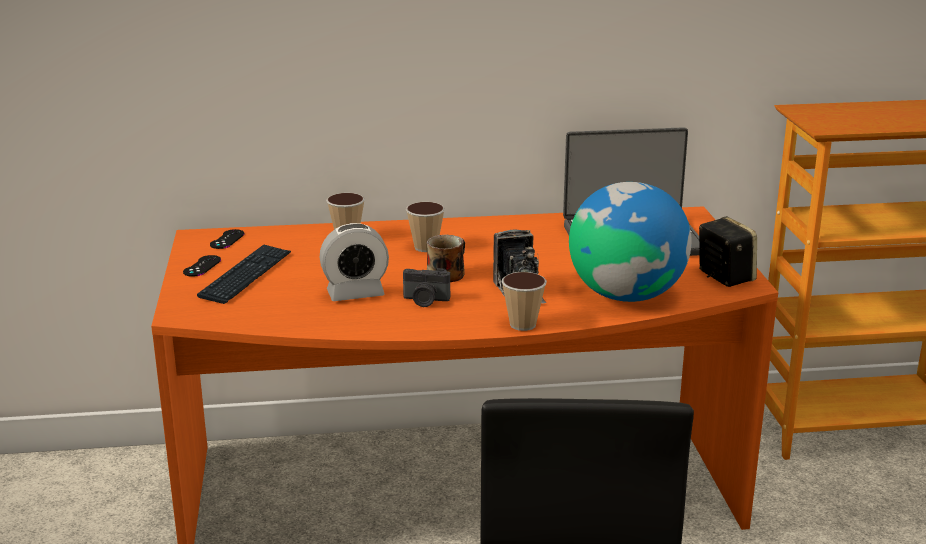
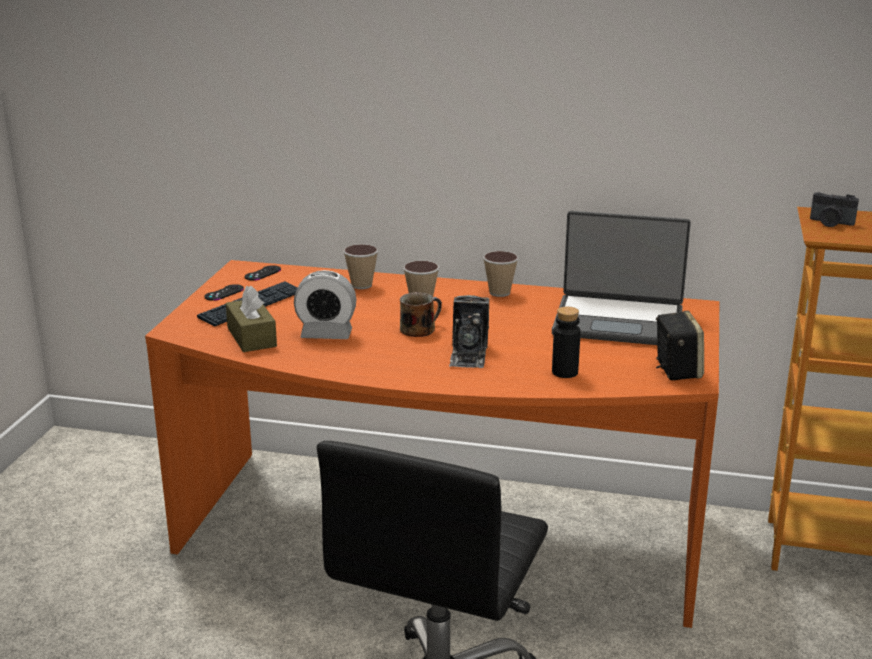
camera: 20 degrees right, 0 degrees up
(276, 309) = (251, 337): none -> brown tissue box
(425, 301) = (379, 349): camera -> camera (830, 223)
(523, 324) = (446, 384): cup -> cup (499, 292)
(626, 295) = (565, 372): globe -> black bottle

